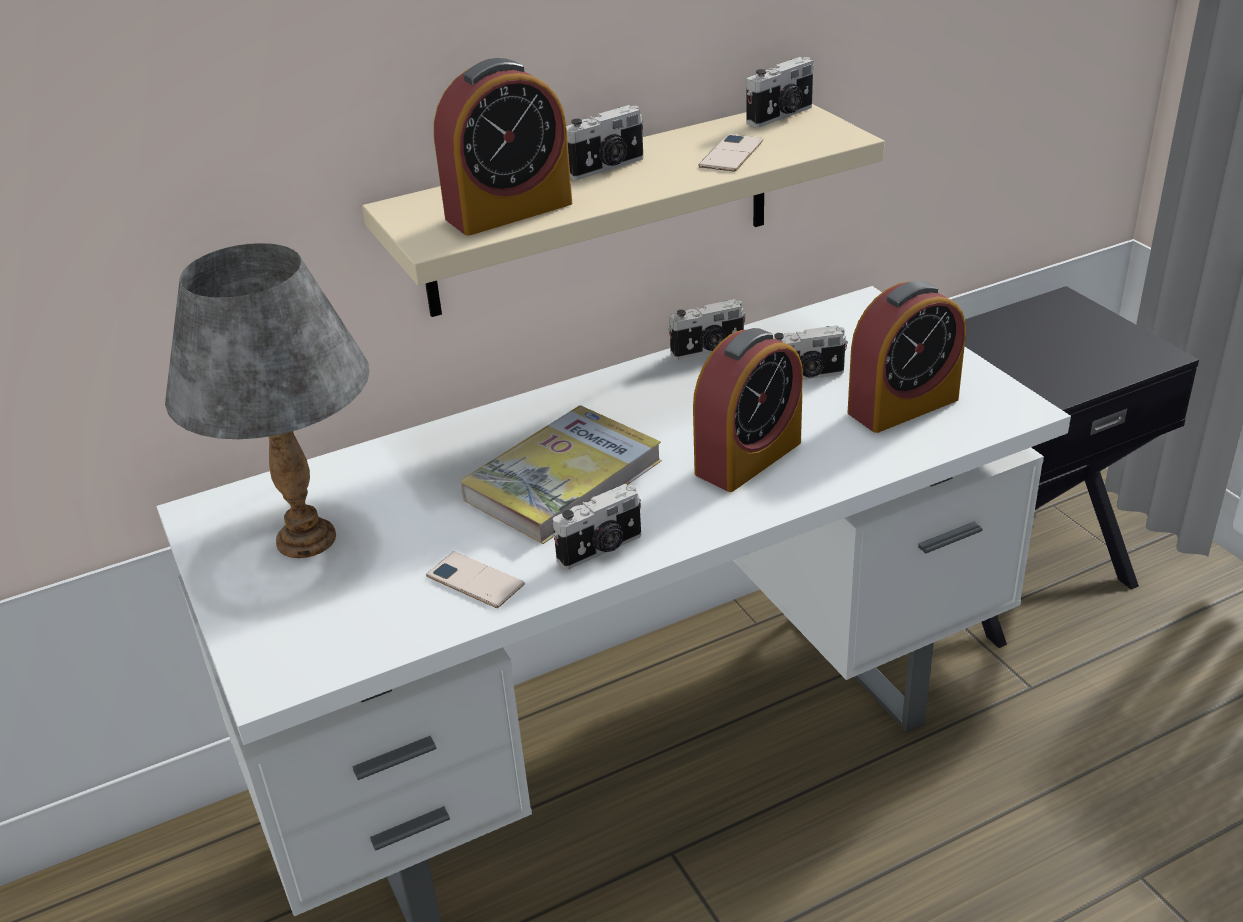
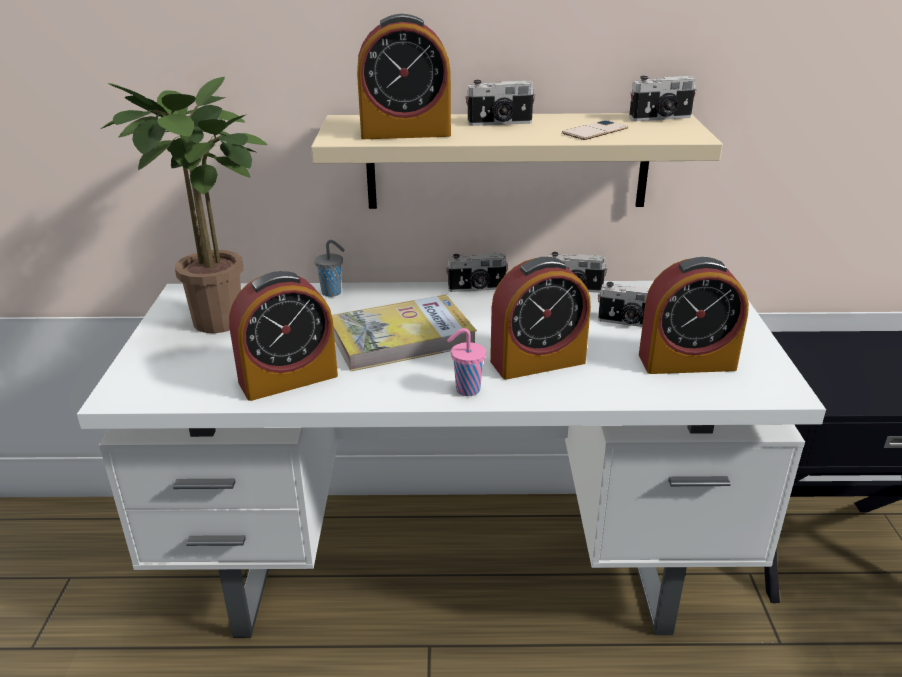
camera: 25 degrees right, 5 degrees down
(307, 539) = (221, 325): grey table lamp -> potted plant
(413, 446) = (333, 293): none -> grey cup
(475, 580) = (288, 379): phone -> alarm clock
(601, 549) = (383, 386): camera -> camera (477, 288)
(700, 520) = (466, 390): none -> pink cup

